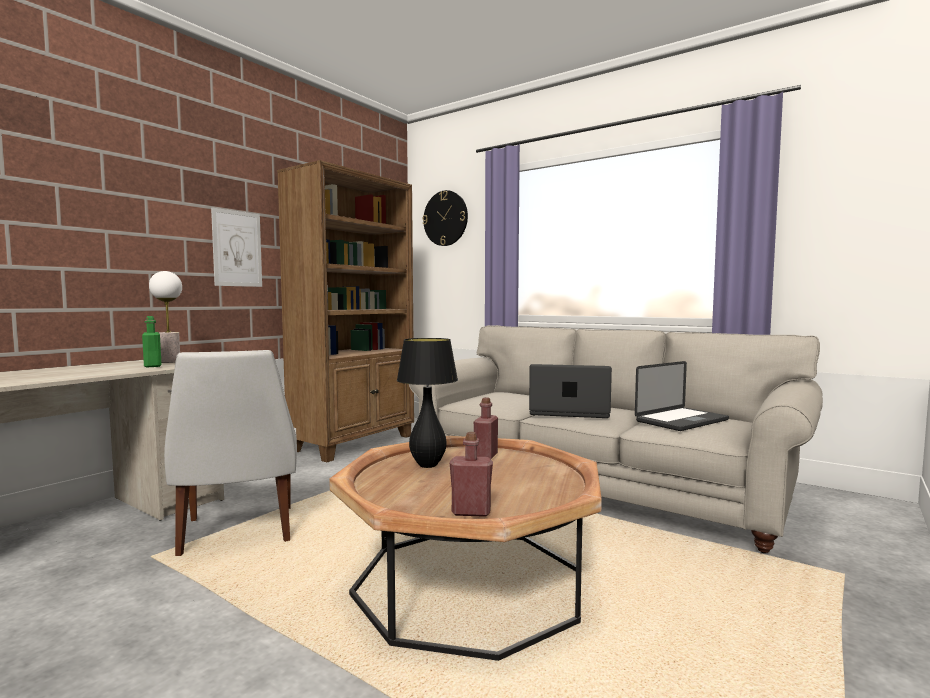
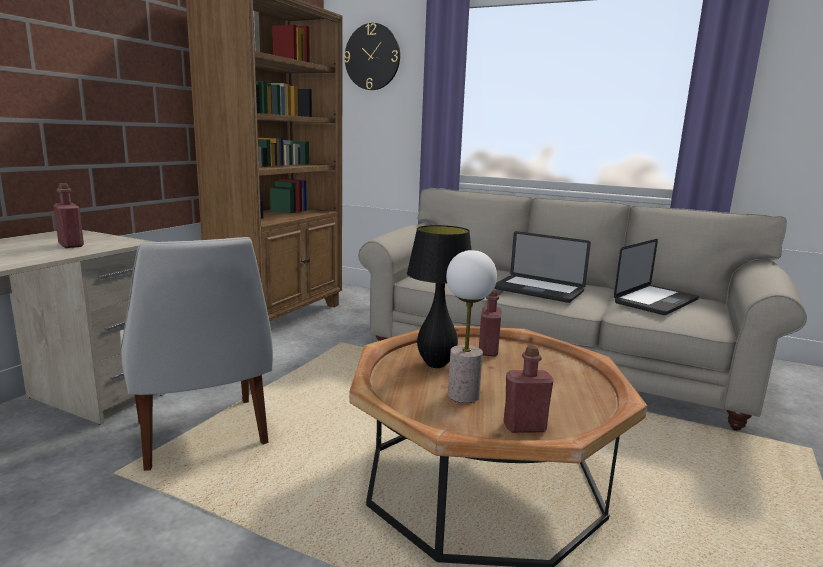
camera: 10 degrees left, 10 degrees up
(152, 366) = (71, 245): green bottle -> red bottle
(169, 361) = (84, 237): table lamp -> table lamp (464, 396)
(237, 248) = (142, 90): picture -> none
(569, 412) = (538, 290): laptop -> laptop turned 150 degrees counterclockwise

